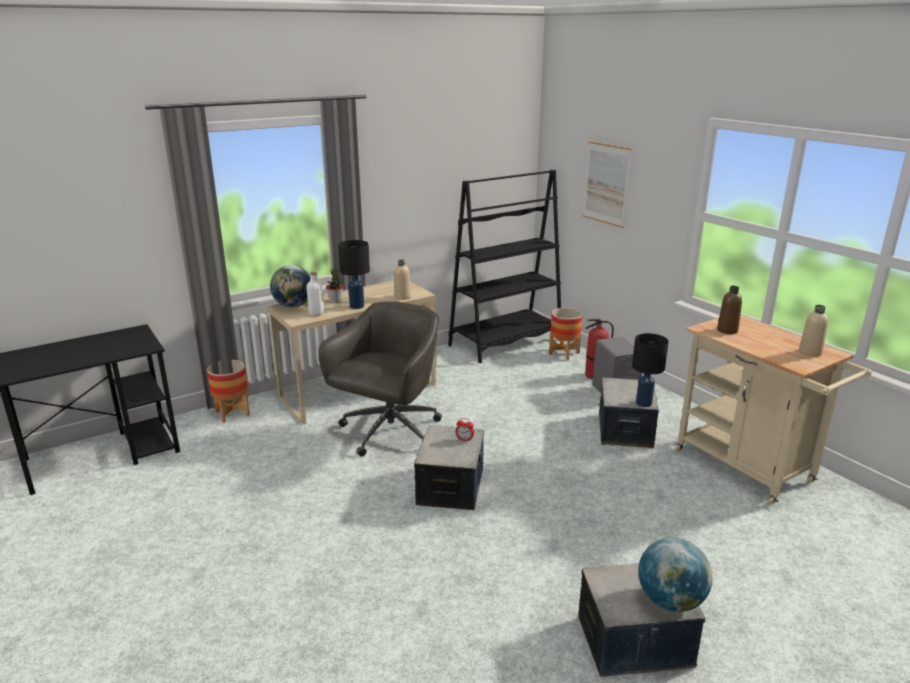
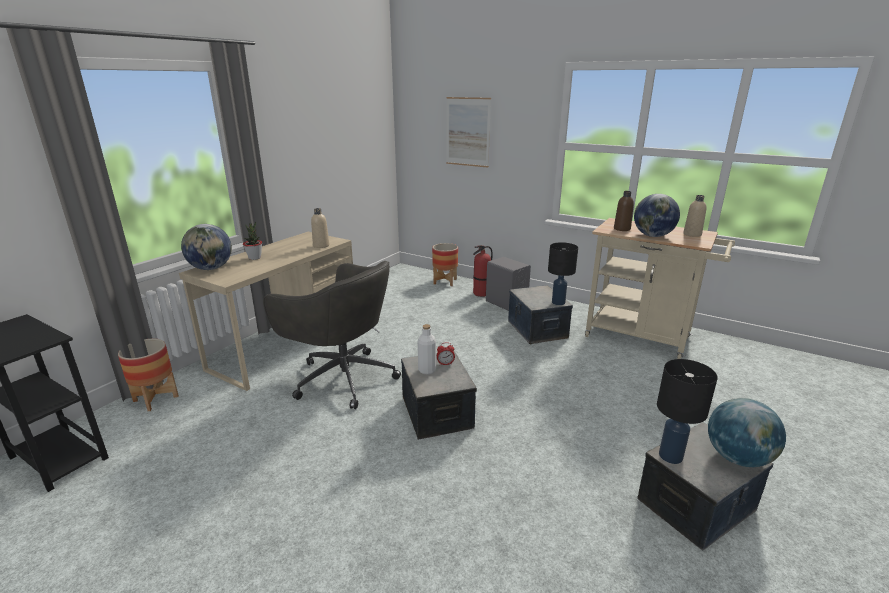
camera: 25 degrees left, 0 degrees up
(316, 313) = (244, 271): white bottle -> white bottle (427, 370)
(357, 306) = (282, 259): black table lamp -> black table lamp (671, 455)
(389, 432) = (342, 377): grey office chair -> grey office chair turned 120 degrees clockwise
(506, 342) = (392, 281): black bookcase -> none
(753, 346) = (652, 236): none -> globe

